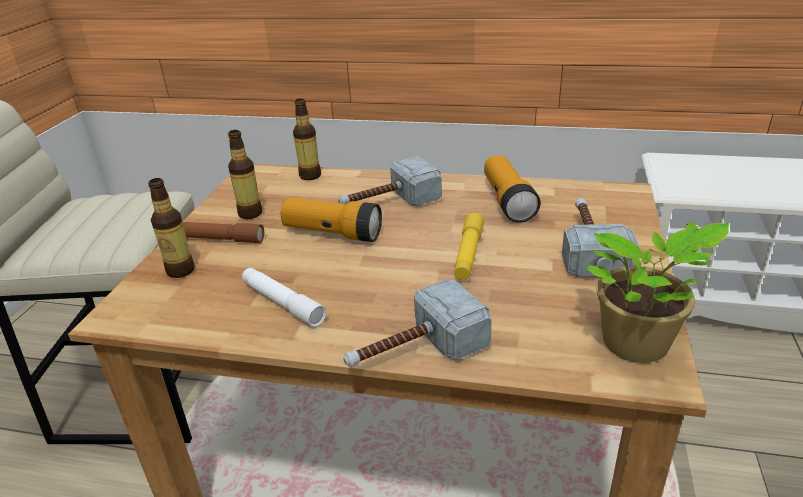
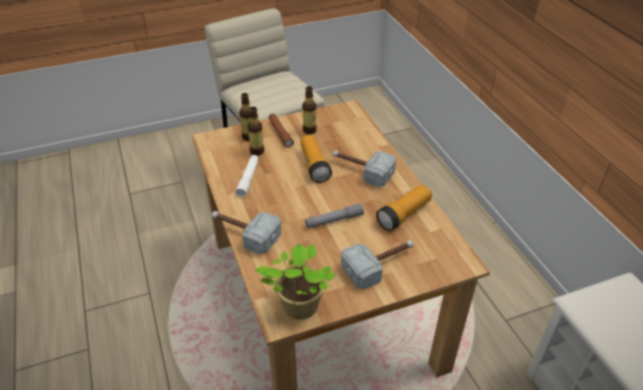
camera: 55 degrees right, 10 degrees up
(310, 176) = (364, 129): bottle -> bottle (257, 151)
(468, 254) = (334, 220): yellow flashlight -> grey flashlight

